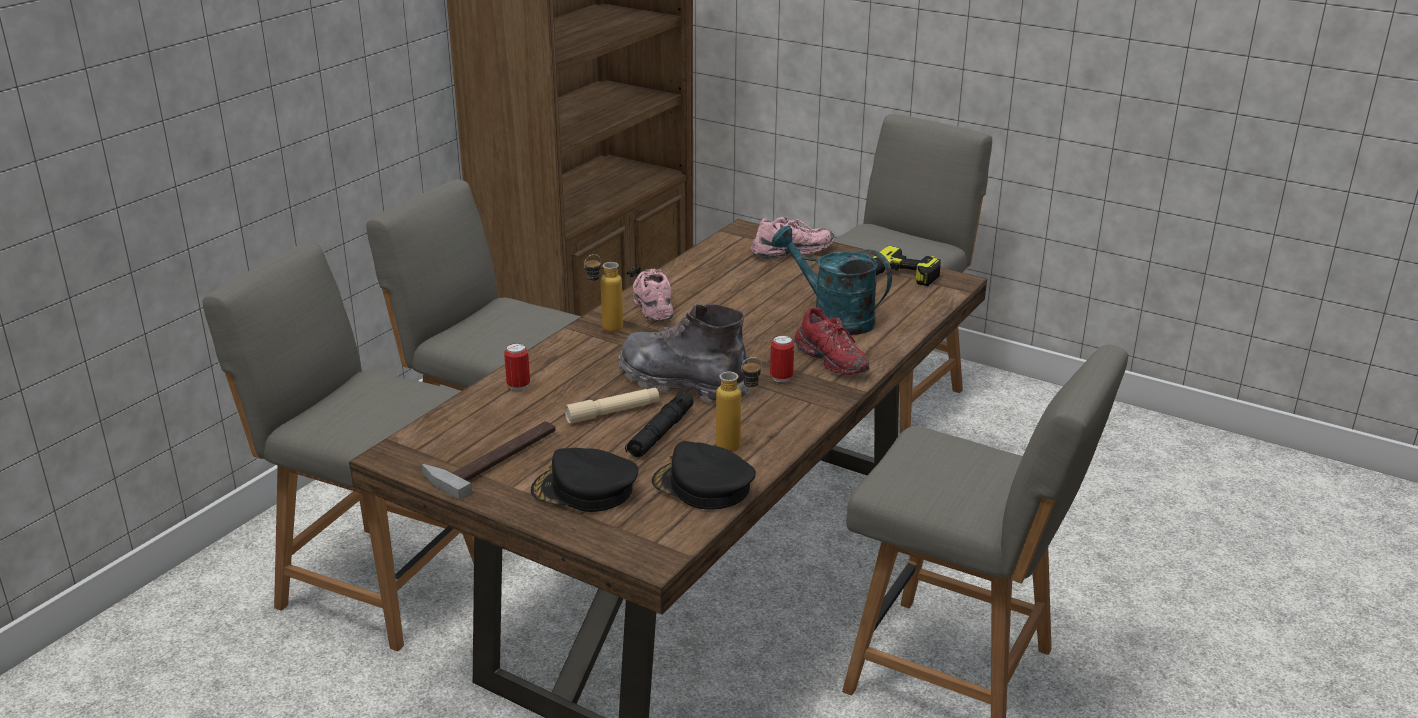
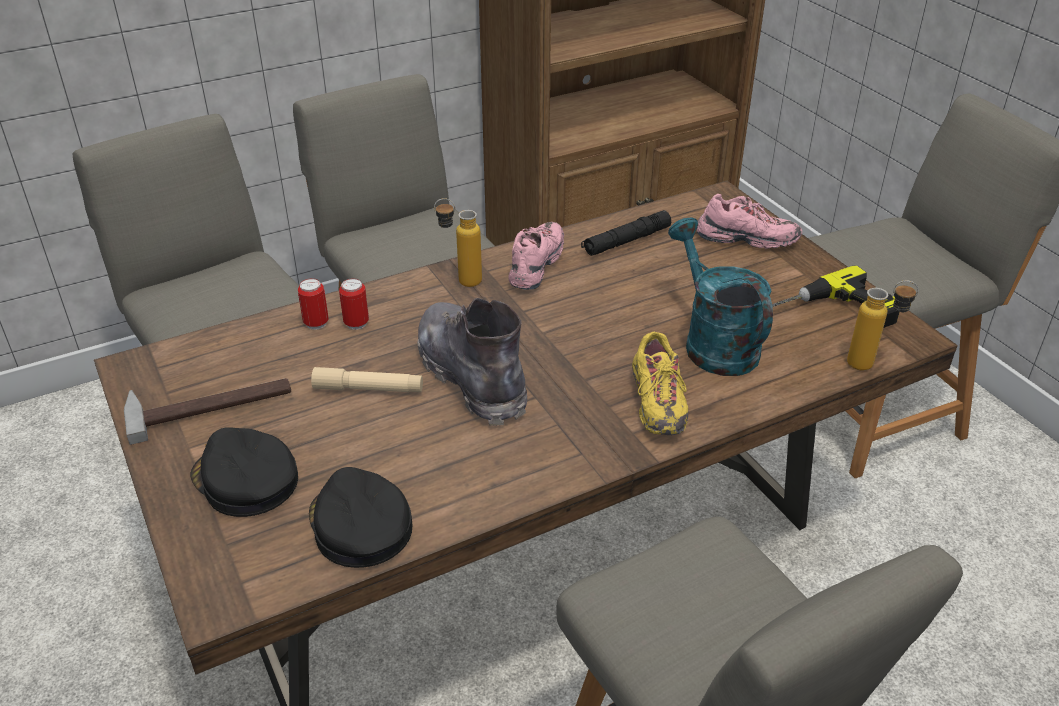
camera: 30 degrees right, 10 degrees up
(660, 433) = (386, 434): black flashlight -> black flashlight (626, 241)
(738, 445) = (447, 483): bottle -> bottle (871, 365)
(781, 377) = (580, 406): can -> can (356, 323)
(832, 361) = (657, 403): red shoe -> yellow shoe

